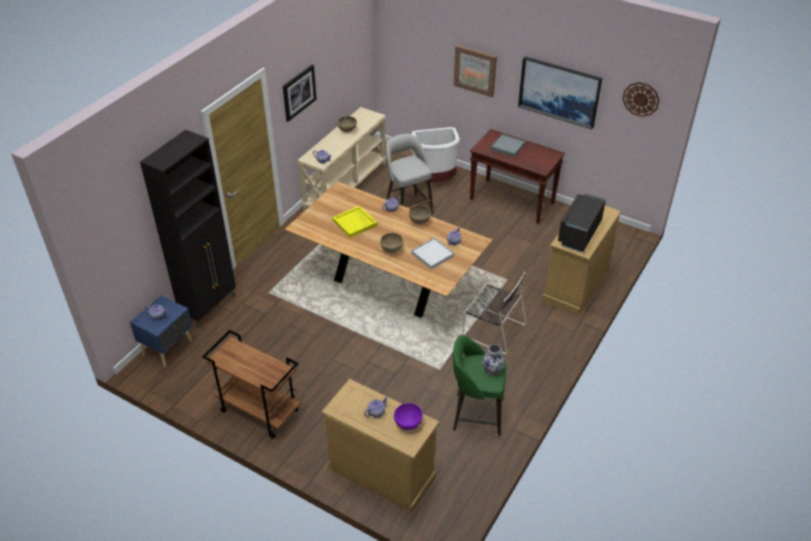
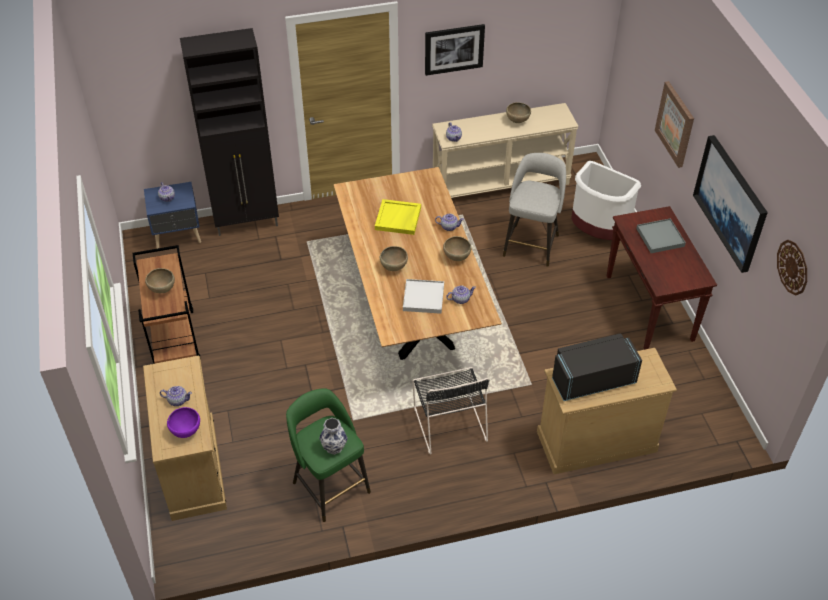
camera: 45 degrees right, 5 degrees up
(254, 365) = (162, 289): none -> brown bowl

